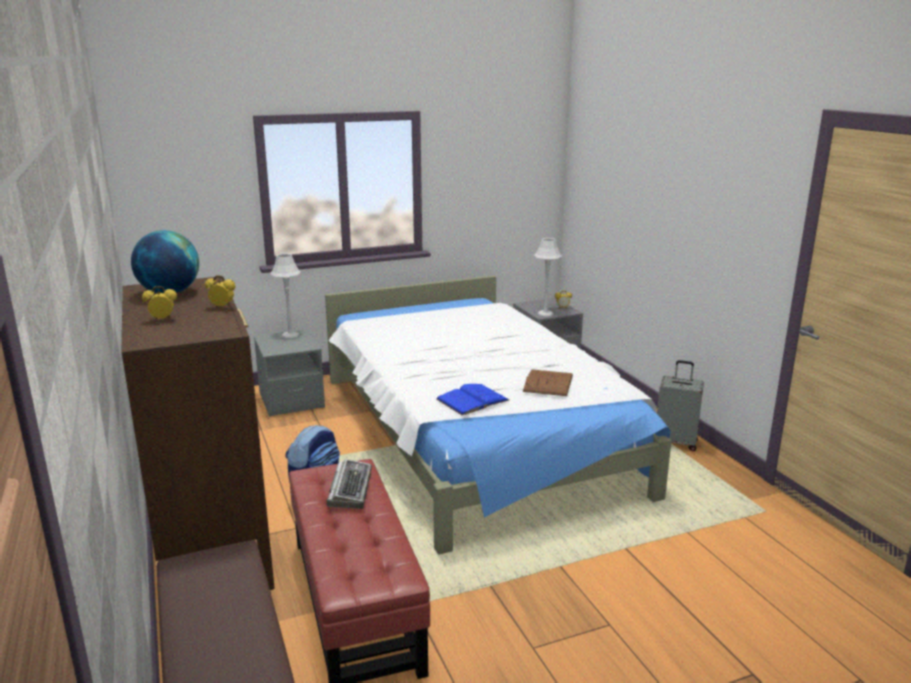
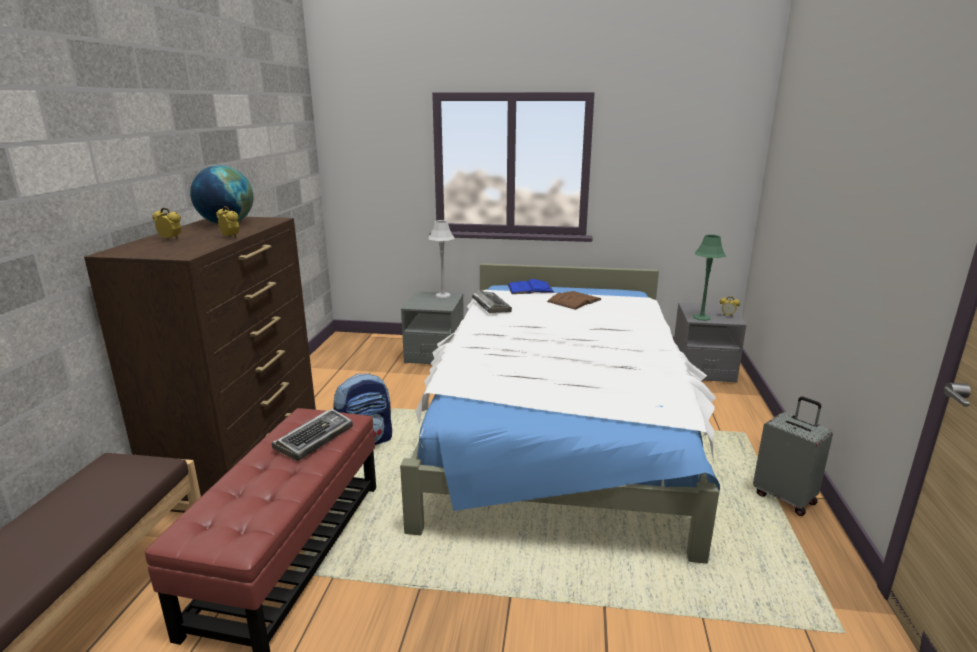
camera: 30 degrees right, 0 degrees up
(375, 335) = (491, 306): none -> keyboard
(472, 400) = (497, 382): blue book -> blue book (530, 288)
(545, 313) = (702, 317): grey table lamp -> green table lamp
(548, 383) = (597, 384): brown book -> brown book (574, 300)

